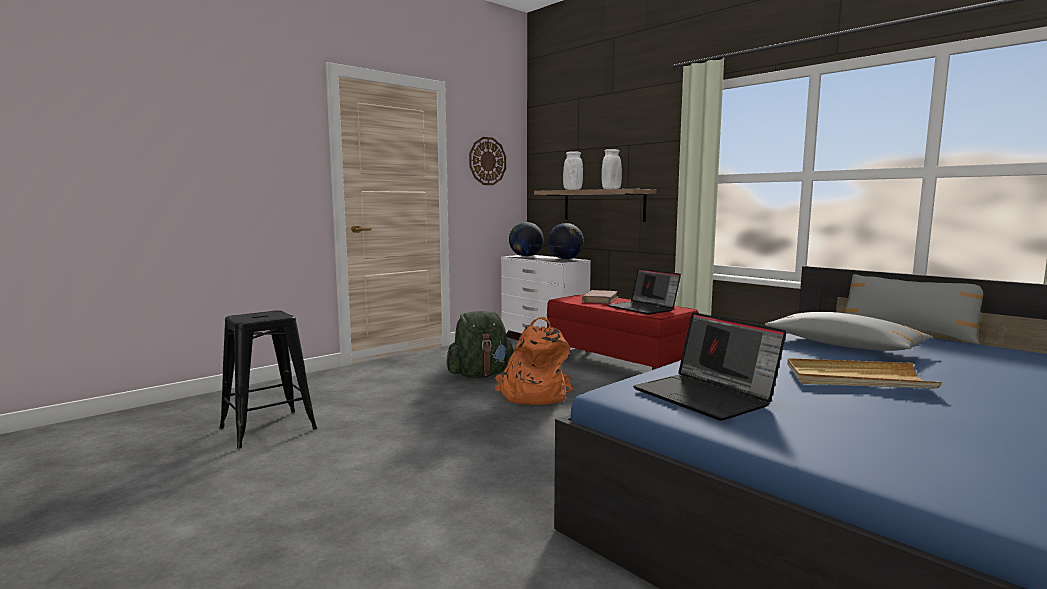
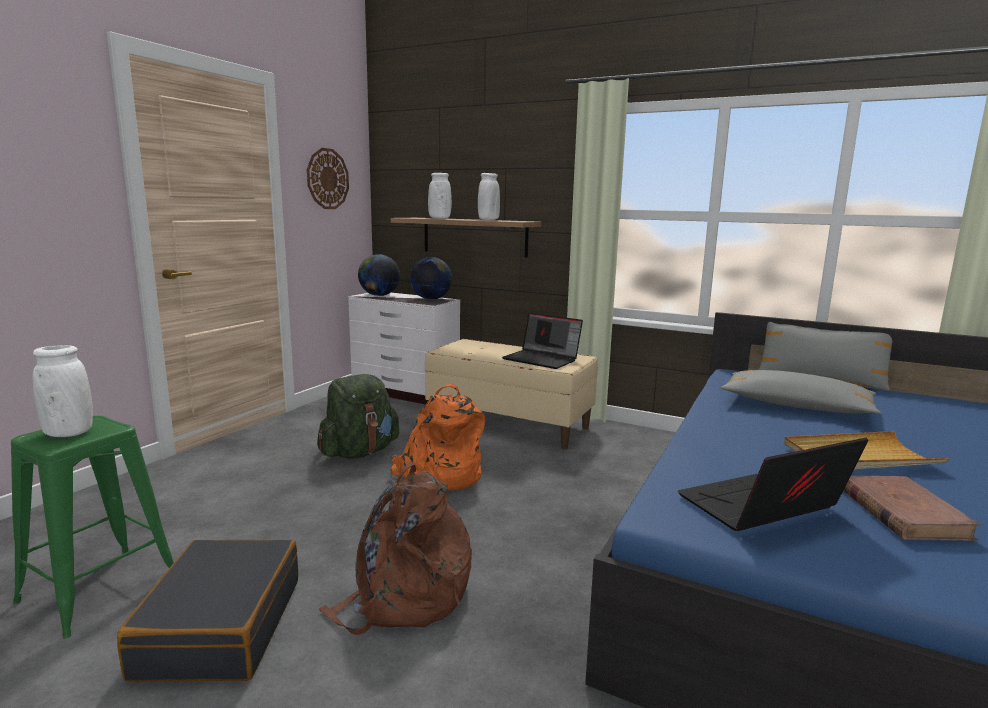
camera: 20 degrees left, 5 degrees up
(257, 316) = (69, 433): none -> white vase
(269, 428) = (100, 589): black stool -> green stool
(326, 457) = (220, 626): none -> black suitcase
(456, 460) = (404, 596): none -> brown backpack
(600, 299) = (484, 348): brown book -> brown book (902, 512)
(618, 368) = (509, 424): red bench -> beige bench
(706, 397) = (762, 508): laptop -> laptop turned 120 degrees clockwise

